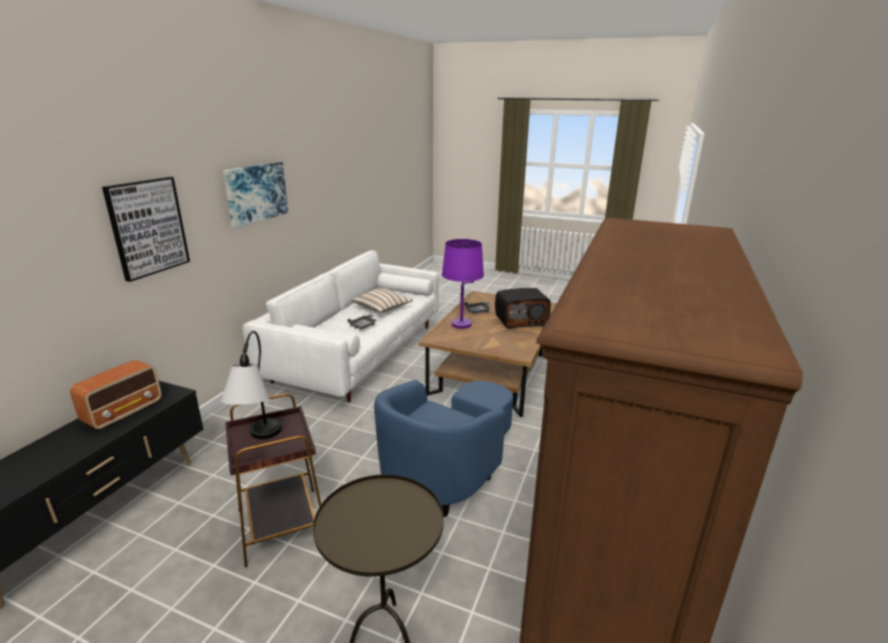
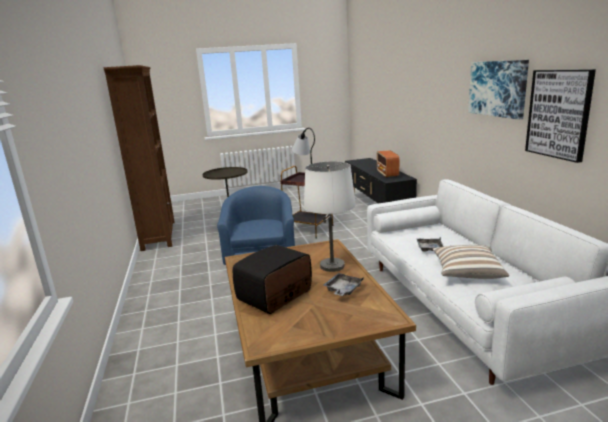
camera: 145 degrees right, 5 degrees down
(147, 227) = (432, 92): picture -> picture (559, 114)
(461, 324) = (332, 266): purple table lamp -> white table lamp

